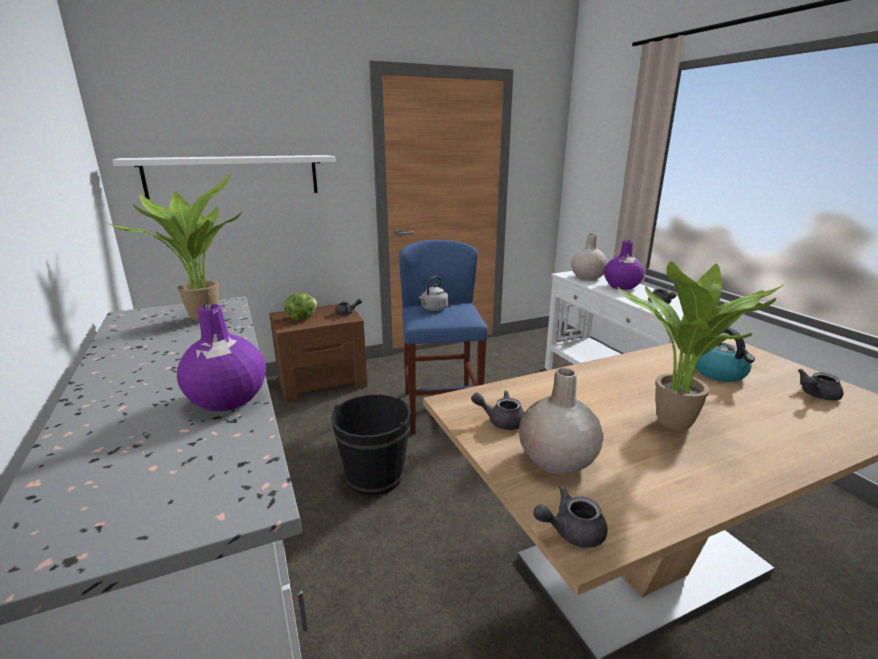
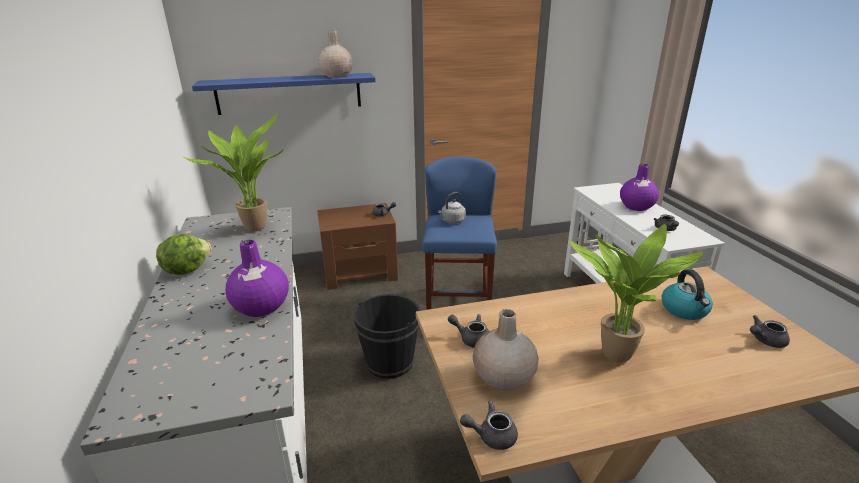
camera: 10 degrees right, 5 degrees up
(234, 176) = (289, 93): white shelf -> blue shelf
(301, 318) = (343, 217): lettuce -> lettuce (186, 270)
(587, 277) = (607, 194): beige vase -> beige vase (336, 76)

